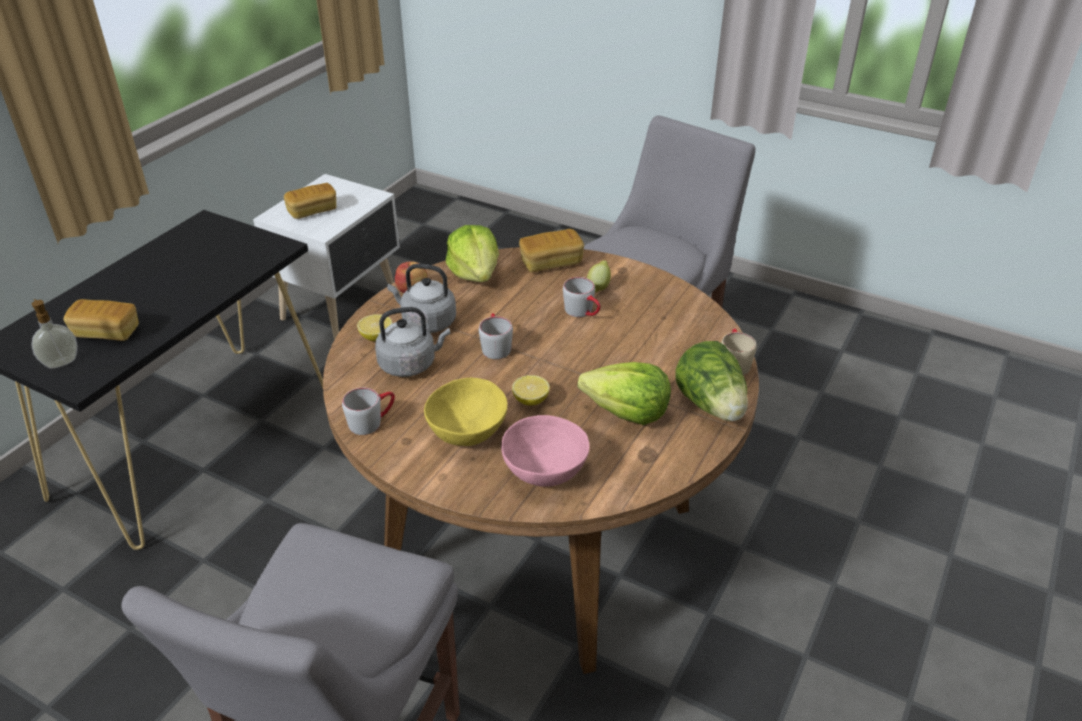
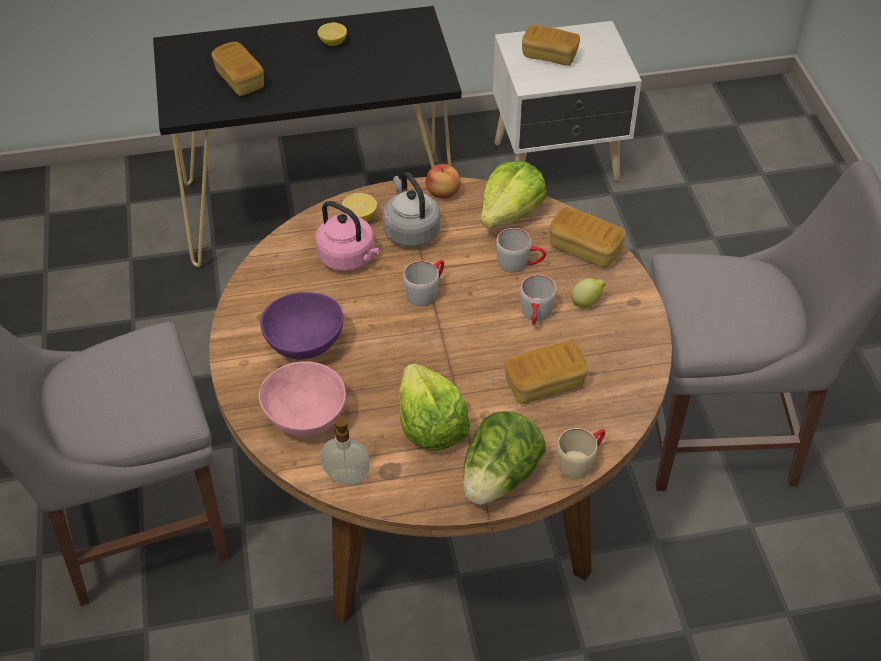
camera: 50 degrees right, 10 degrees up
(61, 362) = (188, 86): soap dispenser -> soap dispenser (347, 475)
(372, 421) = (263, 283): grey mug -> grey mug (520, 263)
(410, 364) = (349, 258): grey kettle -> pink kettle
(469, 432) = (306, 345): yellow bowl -> purple bowl
(530, 400) = (381, 356): lemon -> lemon (333, 42)
(649, 342) = (544, 384): none -> bread

